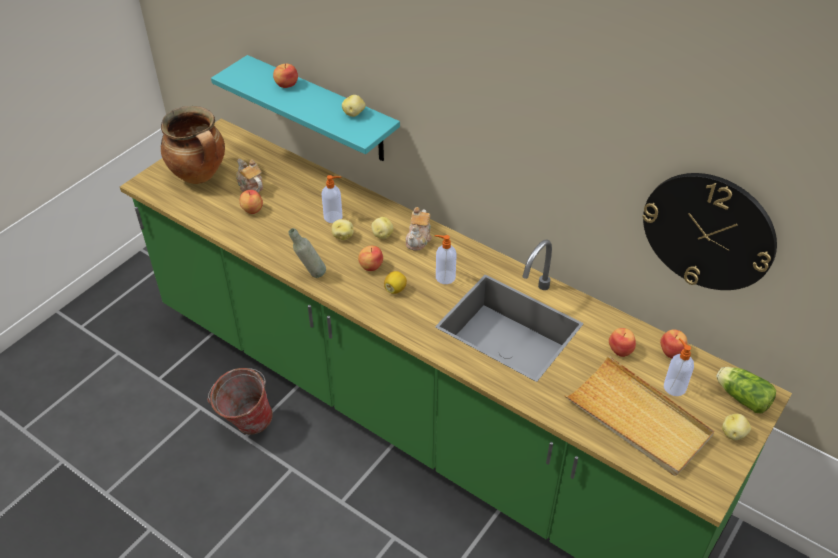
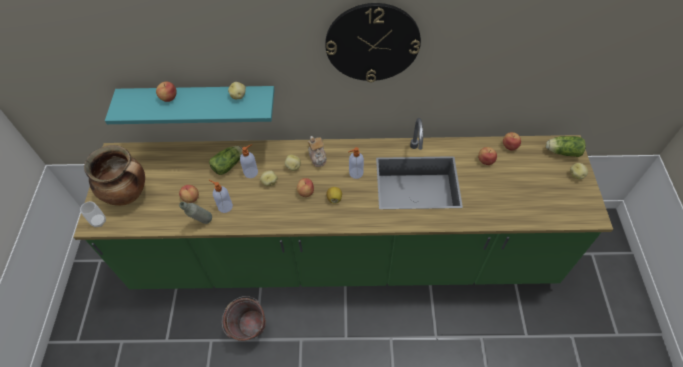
camera: 35 degrees left, 10 degrees up
(152, 185) = (99, 221): none -> cup
(250, 185) = (173, 181): teapot -> none
(310, 275) = (273, 221): grey bottle -> grey bottle (202, 223)
(319, 198) = (229, 164): none -> lettuce
(638, 419) = (529, 196): beige tray -> none
(674, 387) = (528, 166): soap dispenser -> soap dispenser (224, 206)
(708, 231) = (526, 67): wall clock -> wall clock (372, 43)

